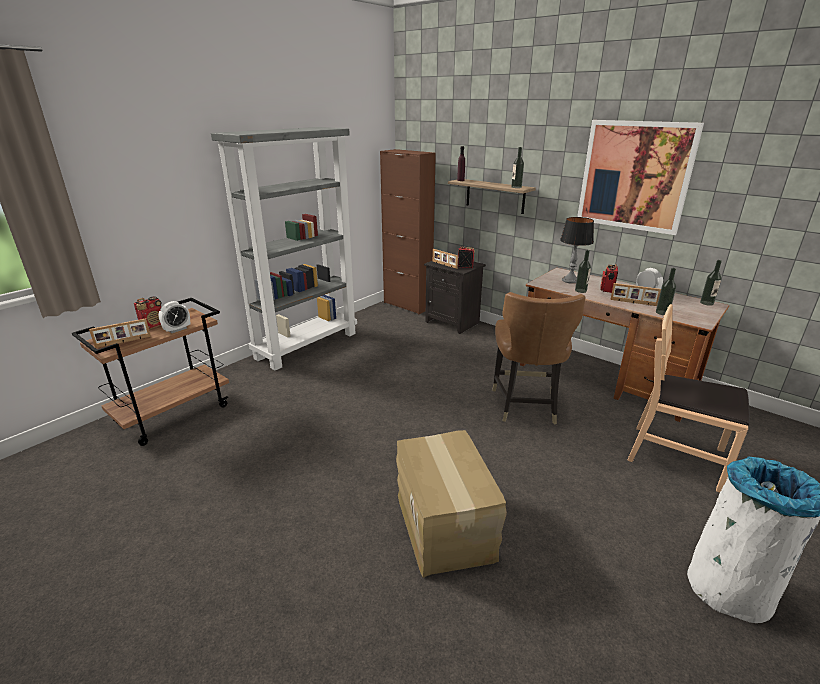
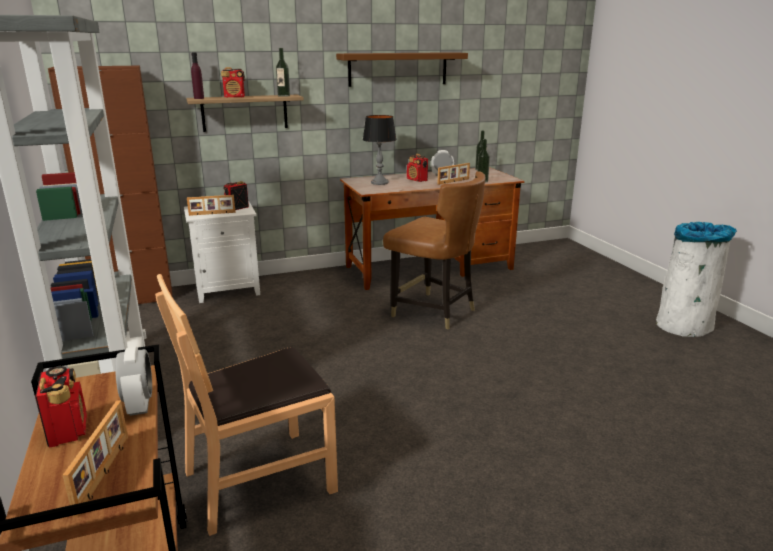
camera: 60 degrees left, 5 degrees down
(445, 525) = (577, 407): cardboard box -> none
(453, 322) = (228, 289): black nightstand -> white nightstand
(483, 183) = (234, 97): none -> radio
(580, 290) = (407, 186): bottle -> none
(634, 176) = (398, 69): picture -> brown shelf
(677, 456) = (550, 286): brown chair -> brown chair (259, 479)

